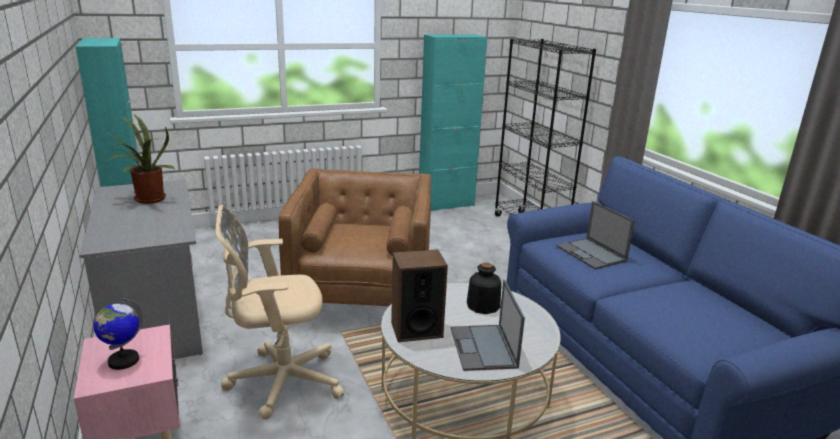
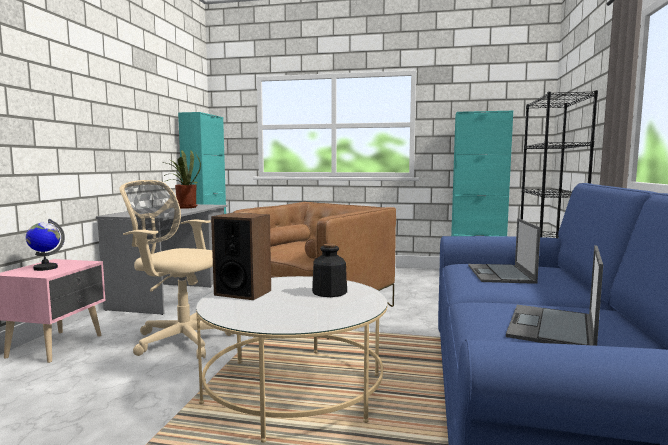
camera: 35 degrees right, 15 degrees down
(483, 348) = (272, 312): laptop -> laptop (552, 327)

